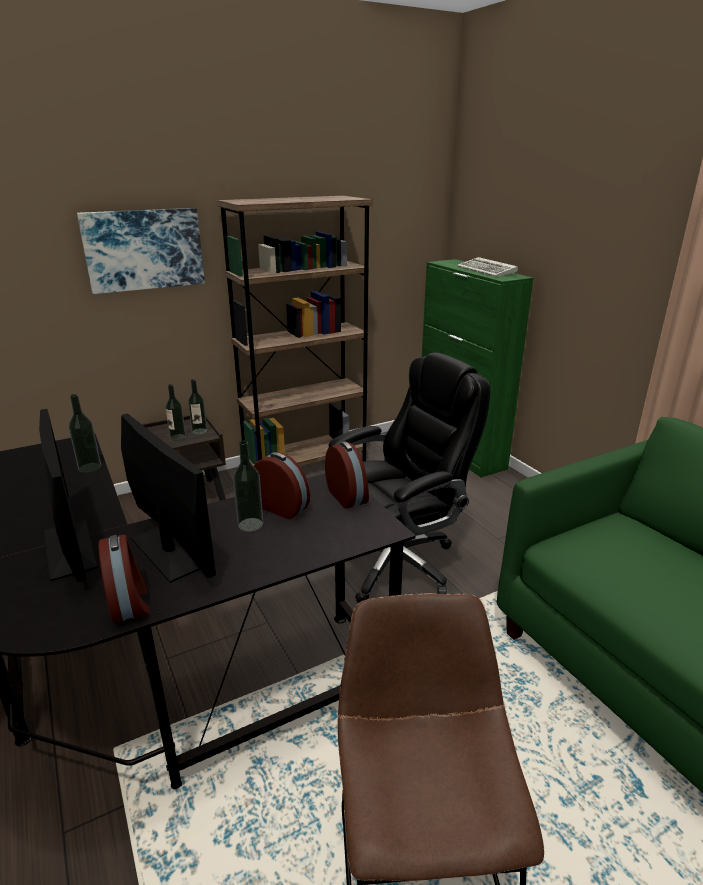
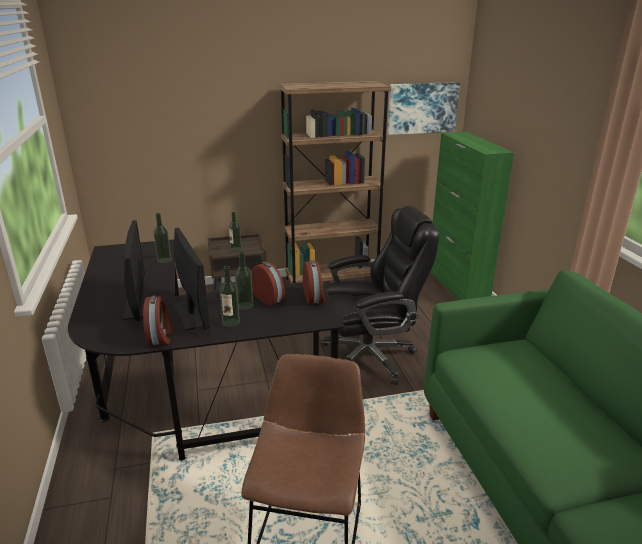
camera: 15 degrees right, 0 degrees up
(144, 249) = (225, 116): picture -> picture (422, 108)
(199, 431) = (252, 246): bottle -> bottle (231, 323)
(487, 271) = (482, 144): keyboard -> none

